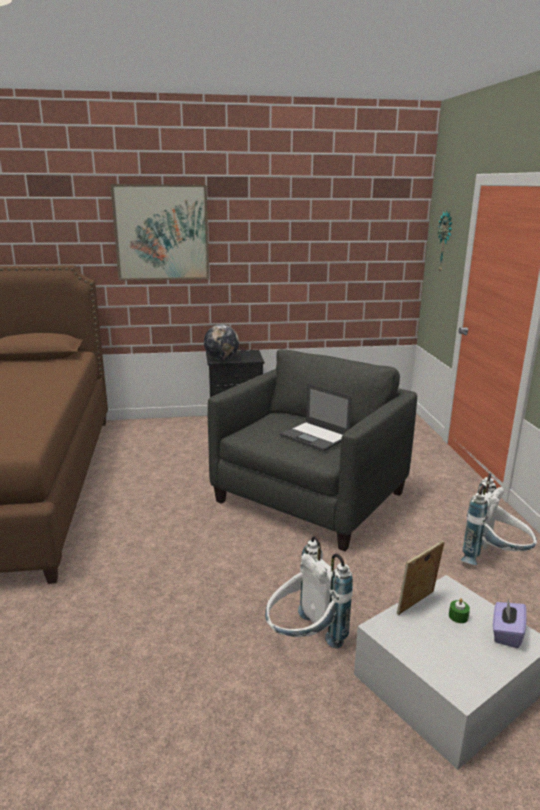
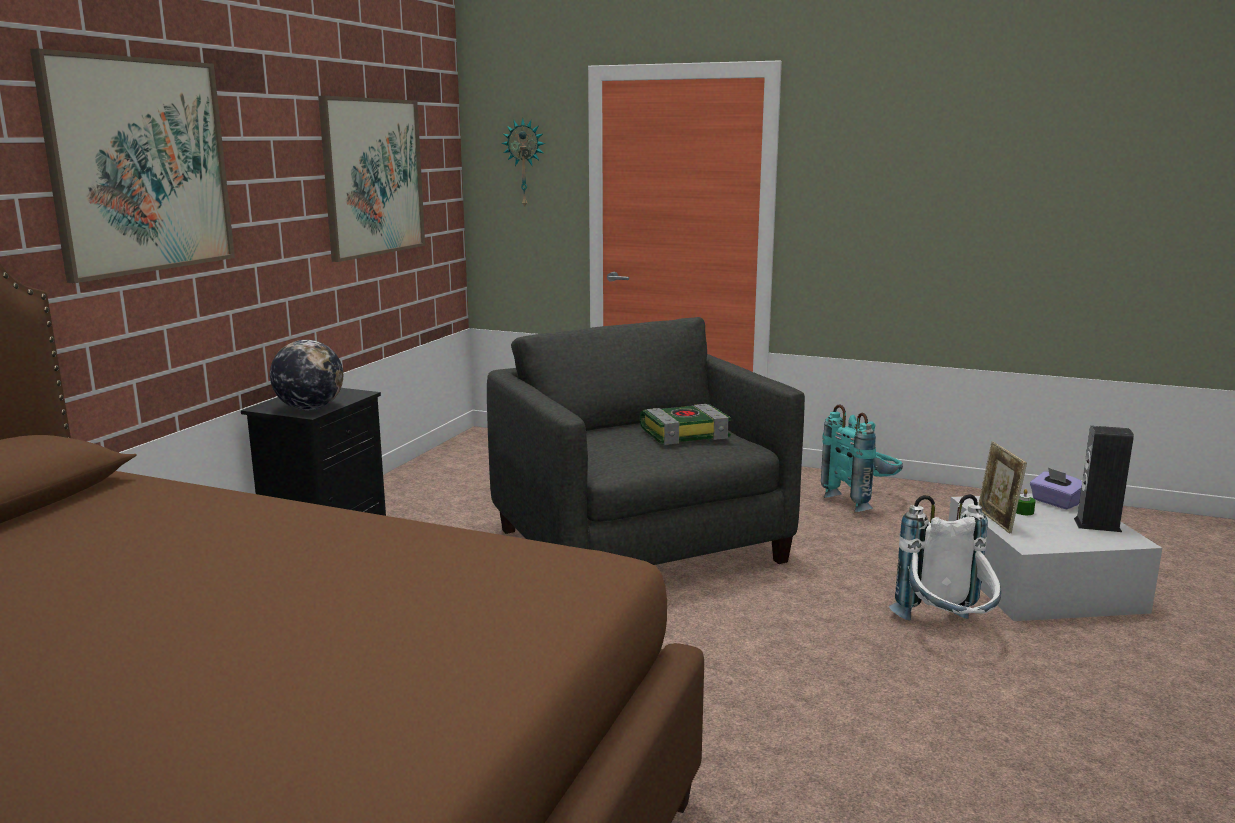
camera: 60 degrees left, 5 degrees down
(315, 436) = (685, 433): laptop -> book
(329, 243) = (373, 177): none -> picture
(478, 666) = (1097, 525): none -> speaker
(494, 559) = (862, 501): white backpack -> turquoise backpack

